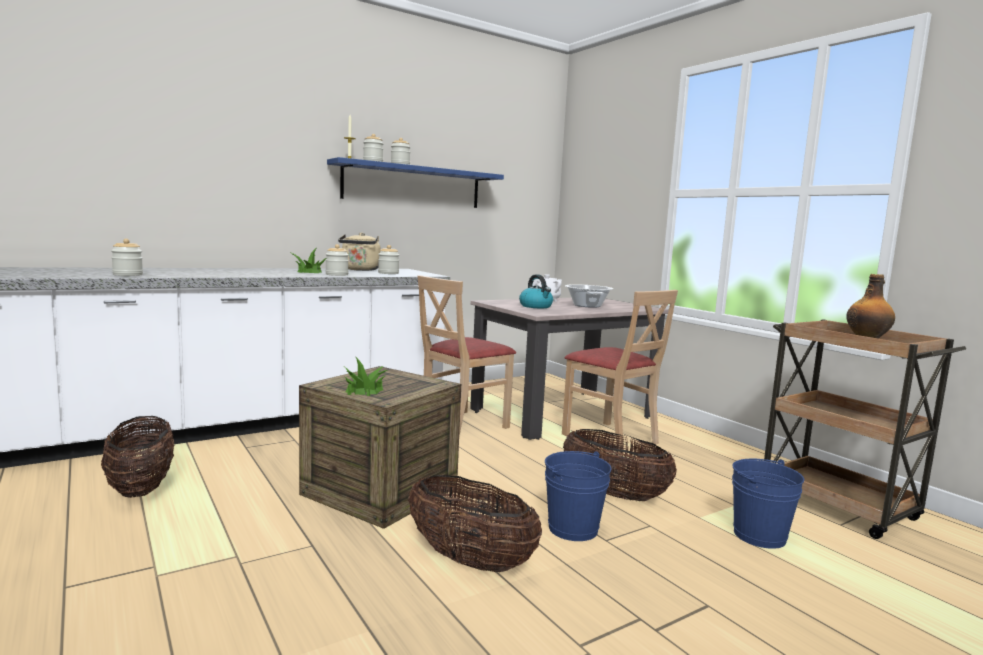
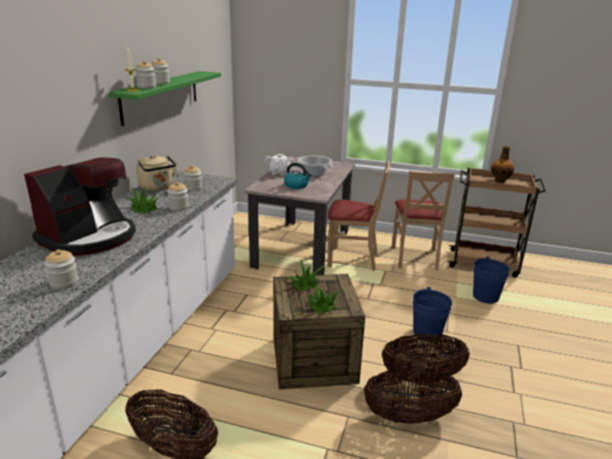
camera: 40 degrees left, 15 degrees up
(220, 271) = (90, 238): none -> coffee machine
(394, 376) = (305, 284): none -> potted plant
(413, 186) = (161, 96): blue shelf -> green shelf
(462, 425) = (267, 284): beige chair -> beige chair (415, 258)
(614, 494) = (410, 300): basket -> basket (409, 416)

